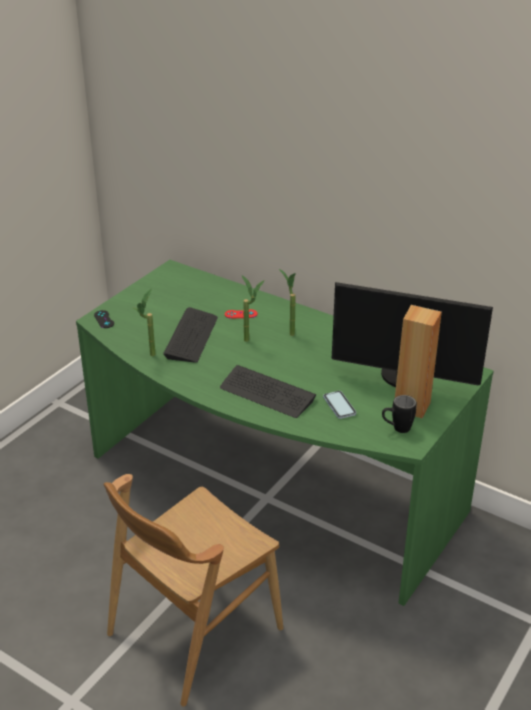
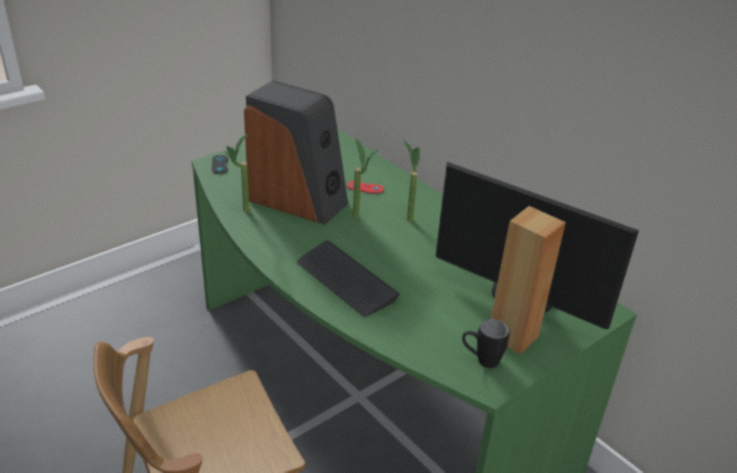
camera: 15 degrees right, 0 degrees up
(191, 337) = (298, 200): keyboard -> speaker
(339, 406) = (423, 314): phone -> none

